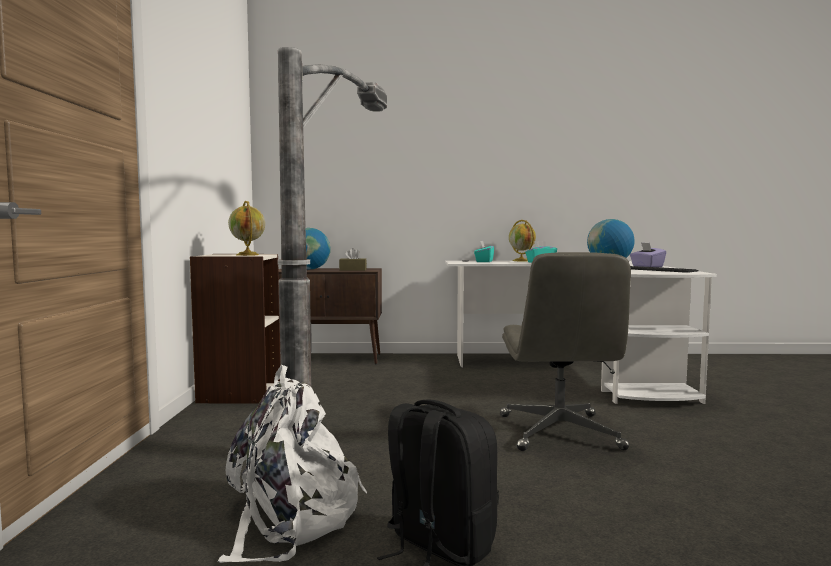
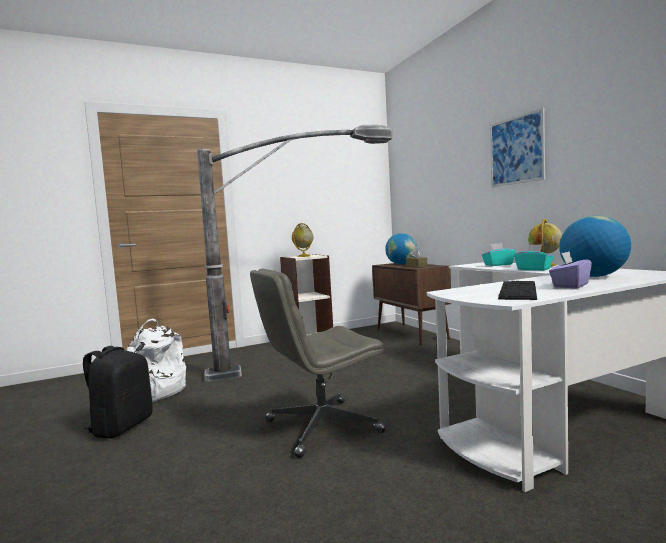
camera: 65 degrees right, 0 degrees up
(476, 153) = (516, 150): none -> picture

